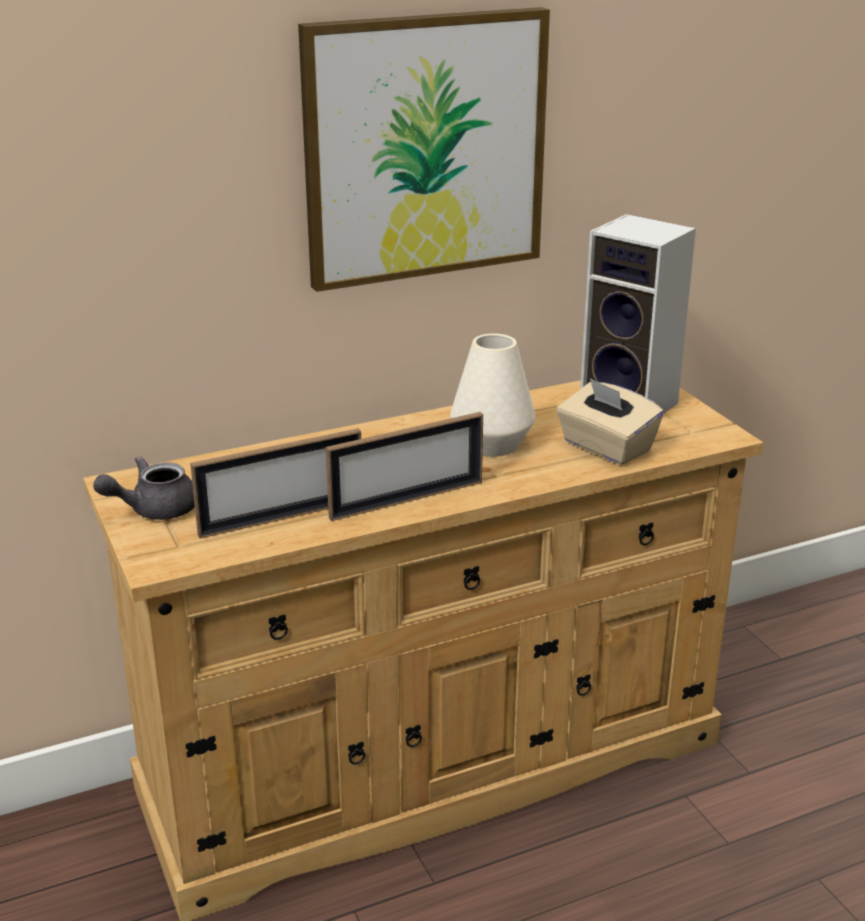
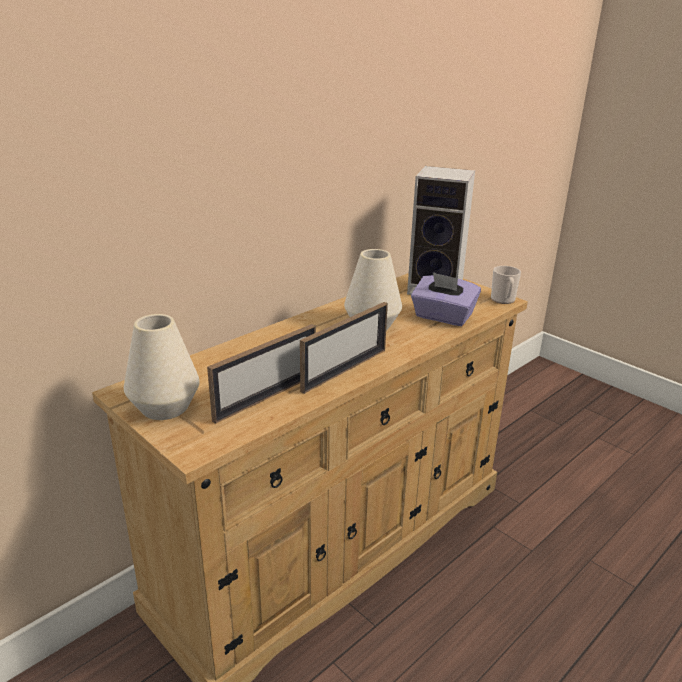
camera: 20 degrees left, 0 degrees up
(154, 509) = (165, 407): grey teapot -> white vase
(425, 148) = (308, 124): picture -> none
(606, 447) = (443, 317): beige tissue box -> purple tissue box
(724, 435) = (503, 300): none -> mug

